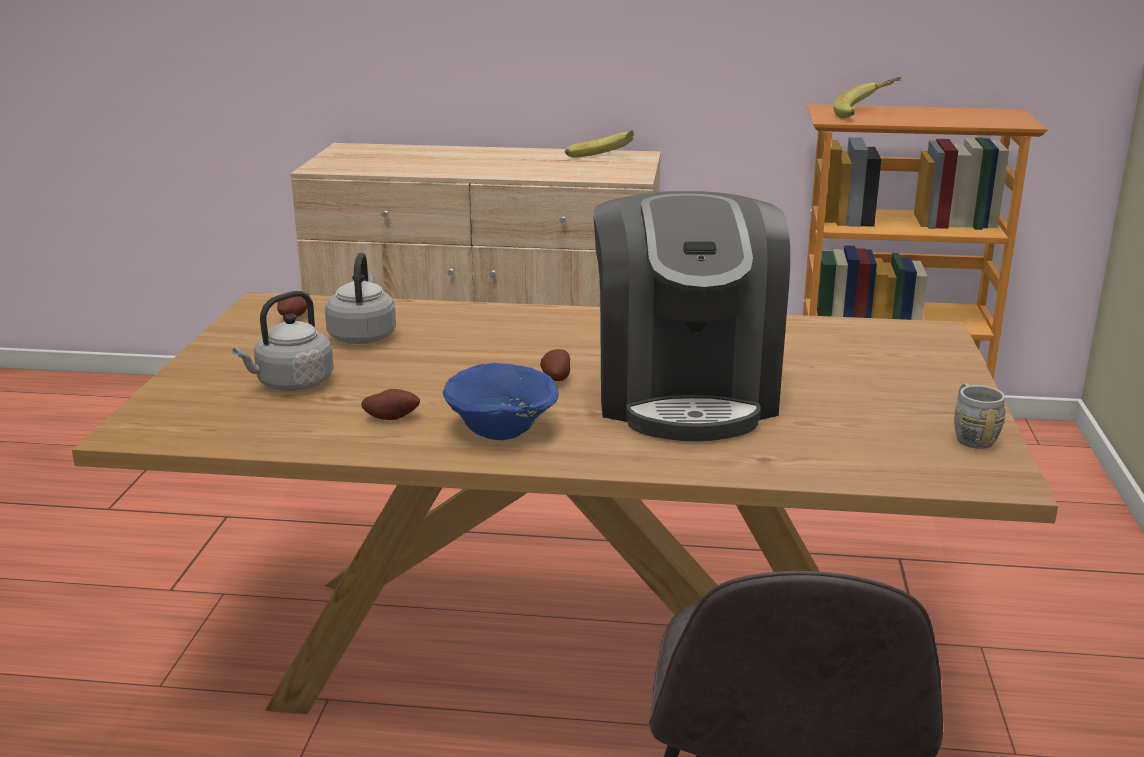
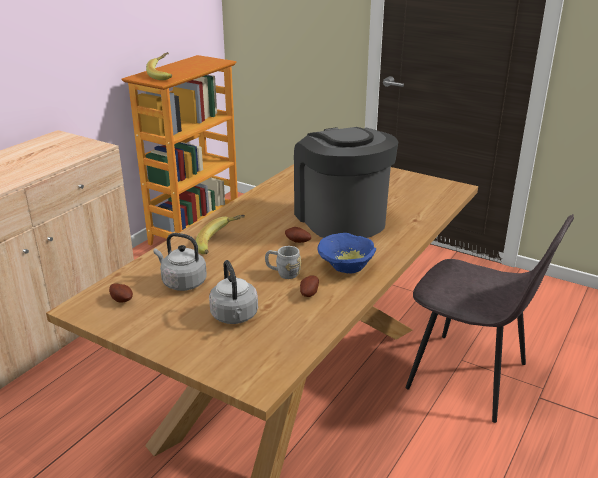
camera: 65 degrees left, 5 degrees up
(603, 160) = (50, 145): banana -> banana (221, 244)
(685, 394) = (341, 218): coffee machine -> coffee machine turned 135 degrees counterclockwise
(970, 436) = (420, 181): grey mug -> grey mug (283, 273)

